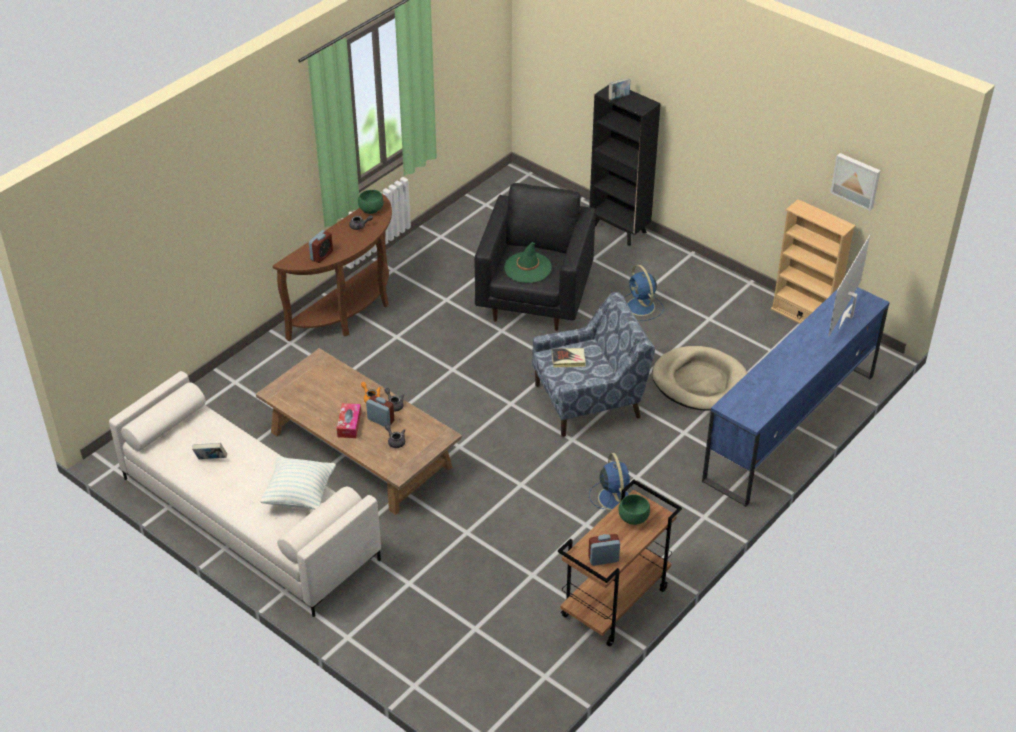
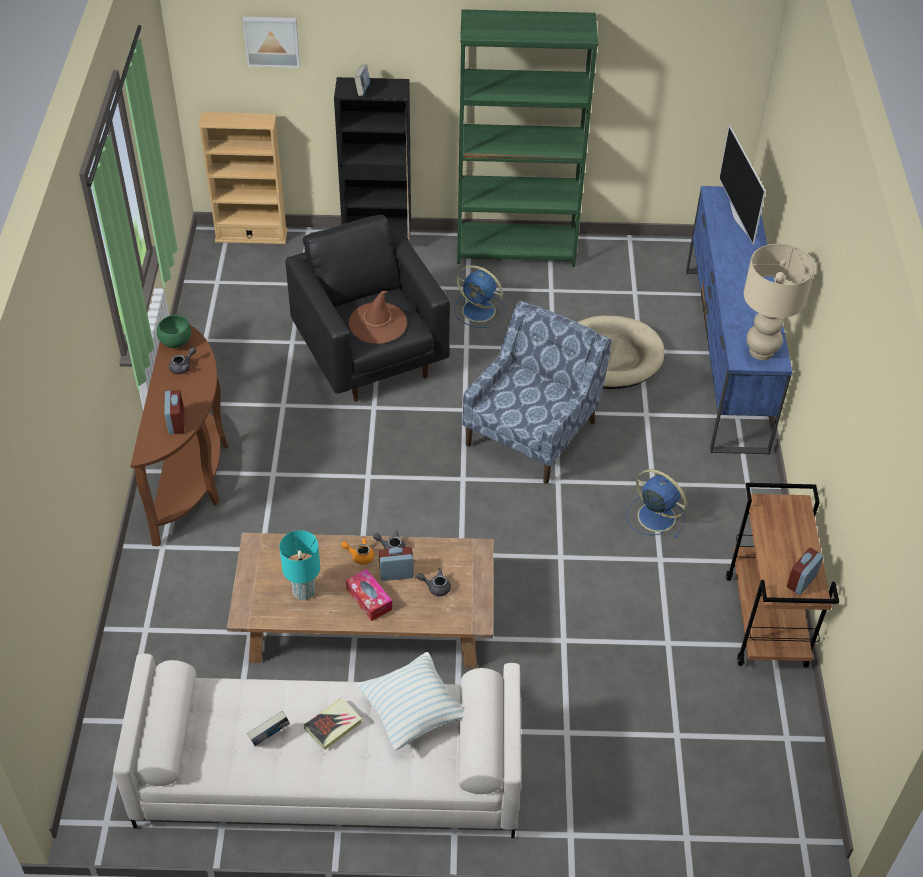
camera: 40 degrees left, 5 degrees up
(318, 399) = (304, 591): none -> turquoise table lamp
(527, 268) = (378, 323): green hat -> brown hat
(568, 360) = (513, 398): book -> book (333, 725)
(633, 518) = (780, 522): green bowl -> none
(714, 280) = (516, 249): none -> green bookcase
(749, 408) = (760, 351): none -> beige table lamp
(803, 317) = (627, 246): beige bookcase -> beige bookcase (251, 235)
(856, 180) = (673, 76): picture -> picture (272, 40)

